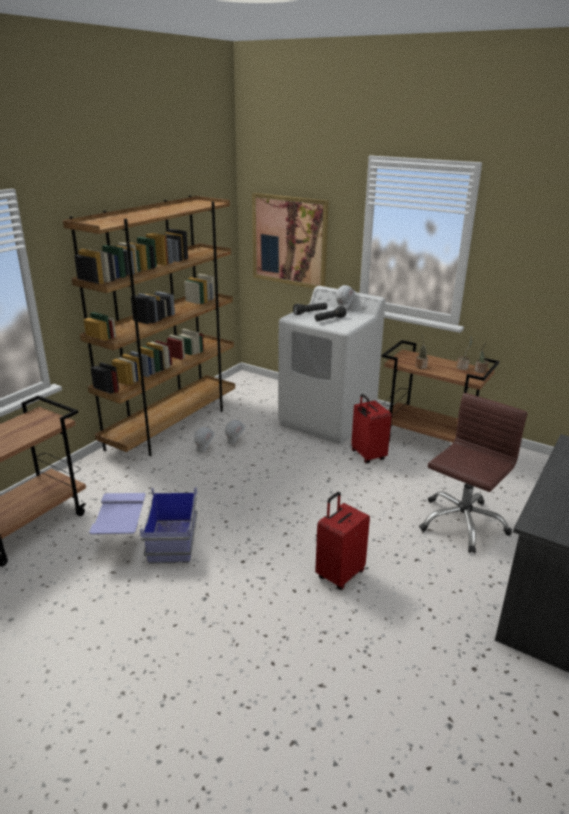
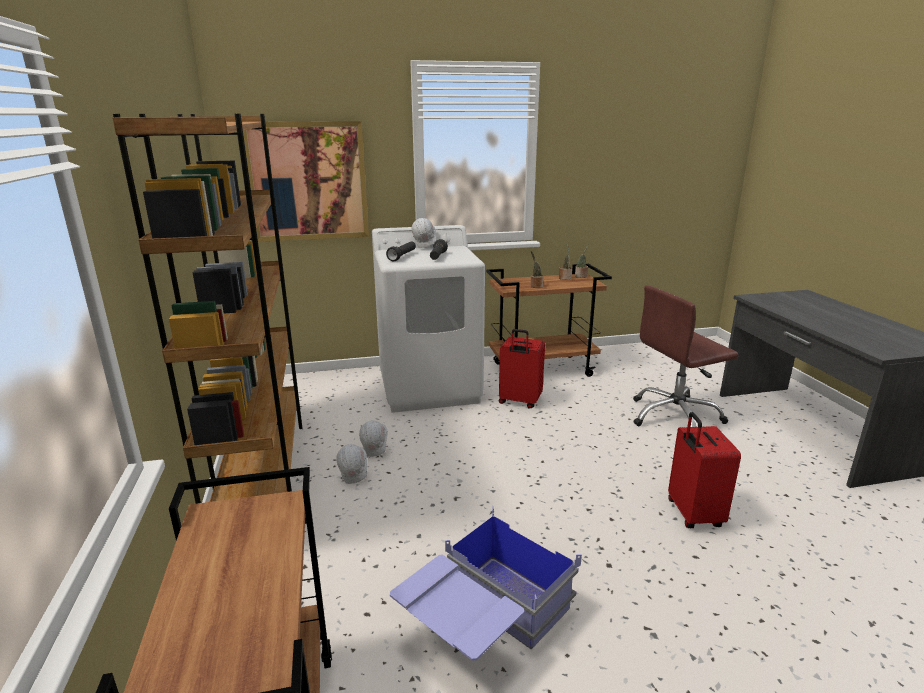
camera: 45 degrees left, 5 degrees down
(462, 523) = (675, 417): brown office chair -> brown office chair turned 105 degrees counterclockwise

